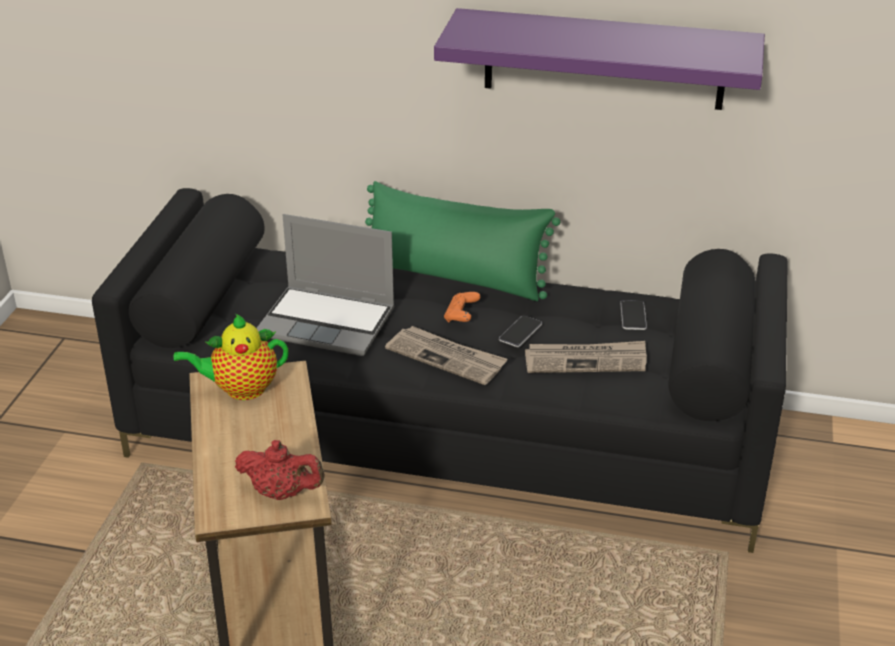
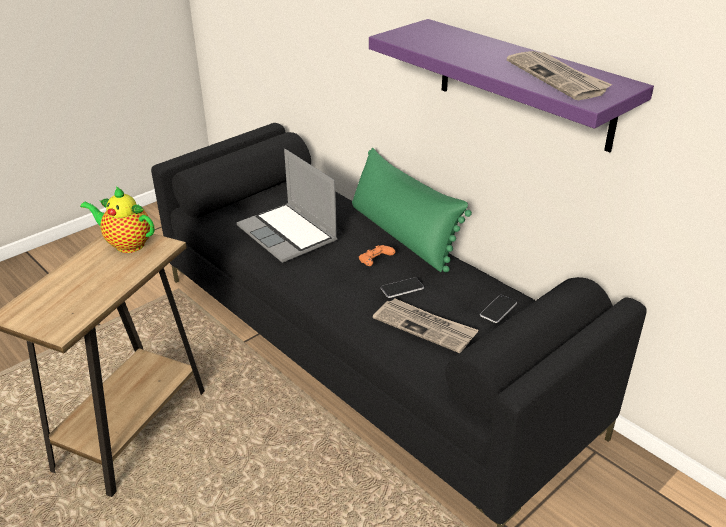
camera: 35 degrees right, 0 degrees up
(282, 493) = (58, 318): red teapot -> none
(447, 357) = (333, 285): newspaper -> newspaper (557, 78)

